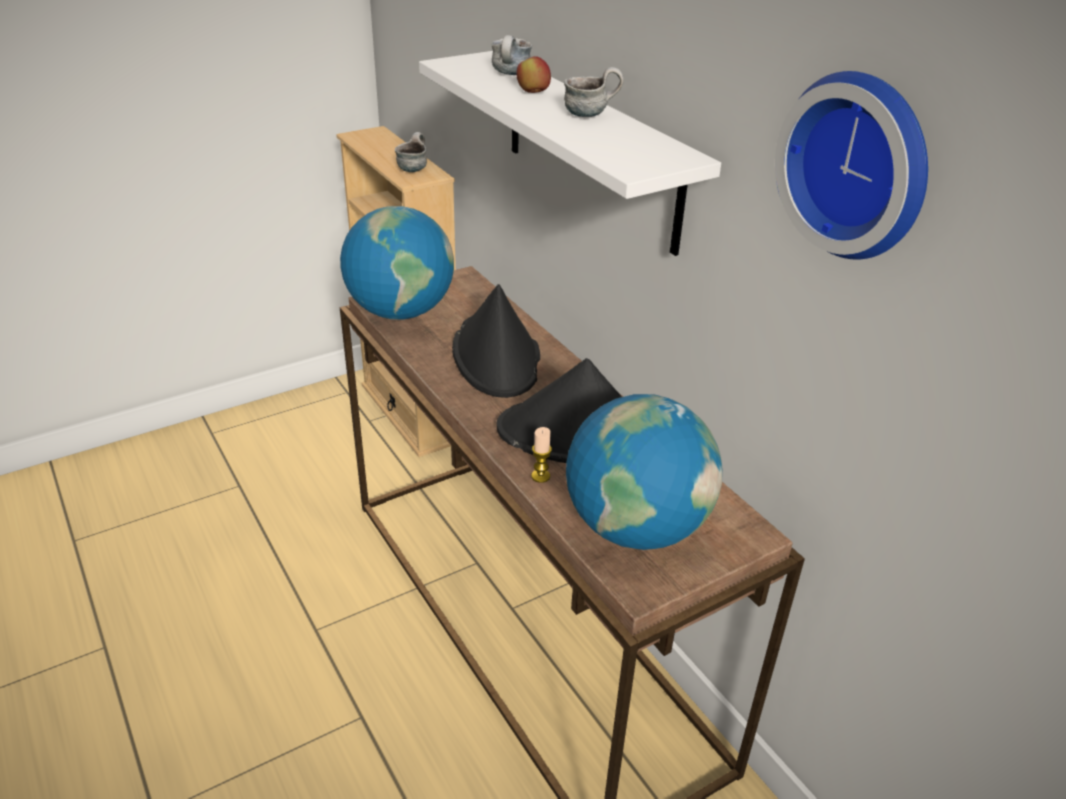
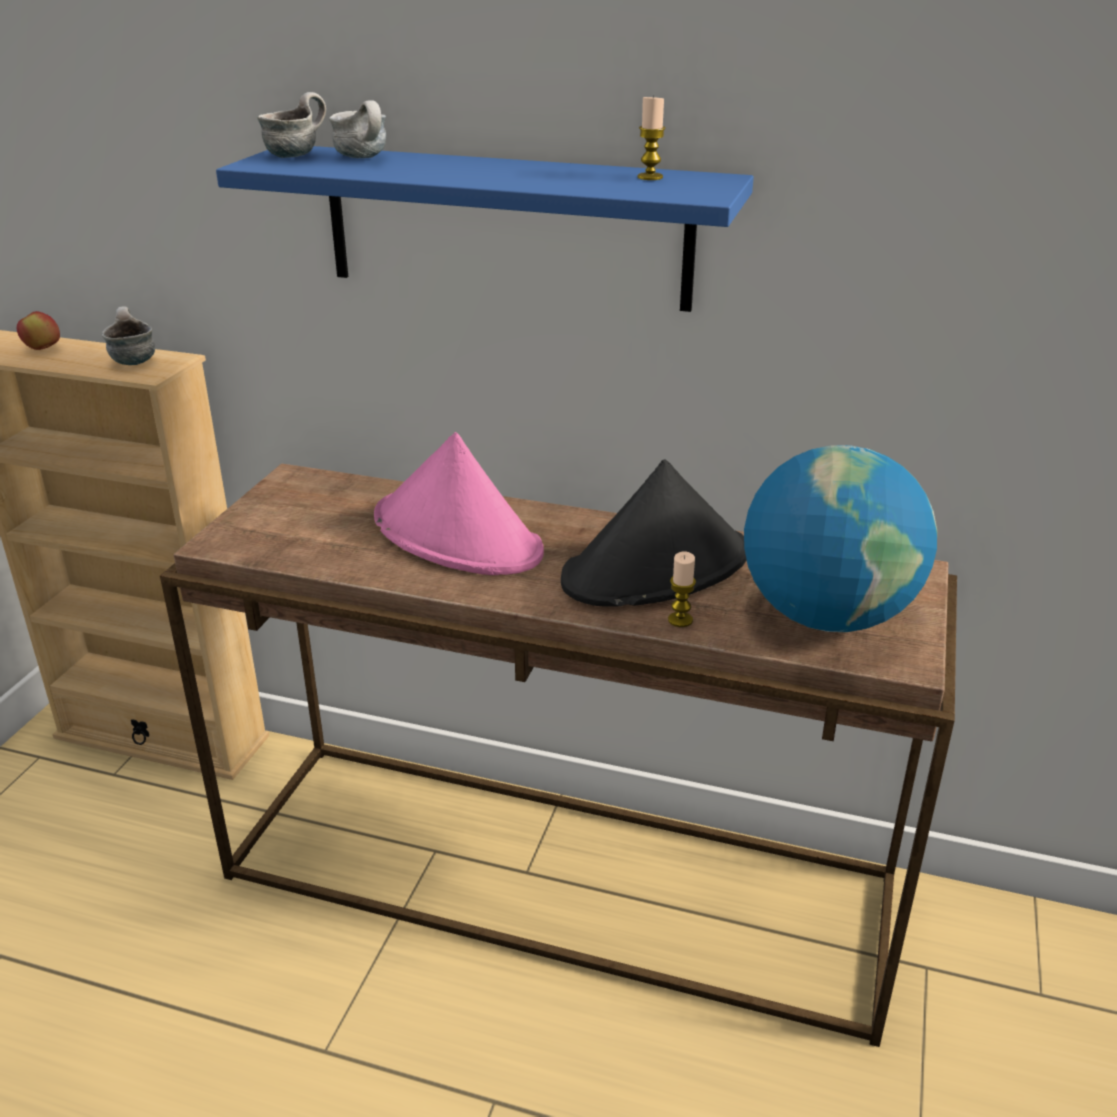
camera: 40 degrees left, 5 degrees down
(400, 311) = (270, 540): globe -> none
(497, 356) = (458, 536): black hat -> pink hat
(533, 92) = (434, 166): apple -> apple (42, 349)
(590, 149) = (506, 227): white shelf -> blue shelf
(591, 114) = (543, 169): mug -> mug (297, 155)
(640, 142) = (650, 177): none -> candle
(860, 165) = (966, 117): wall clock -> none

